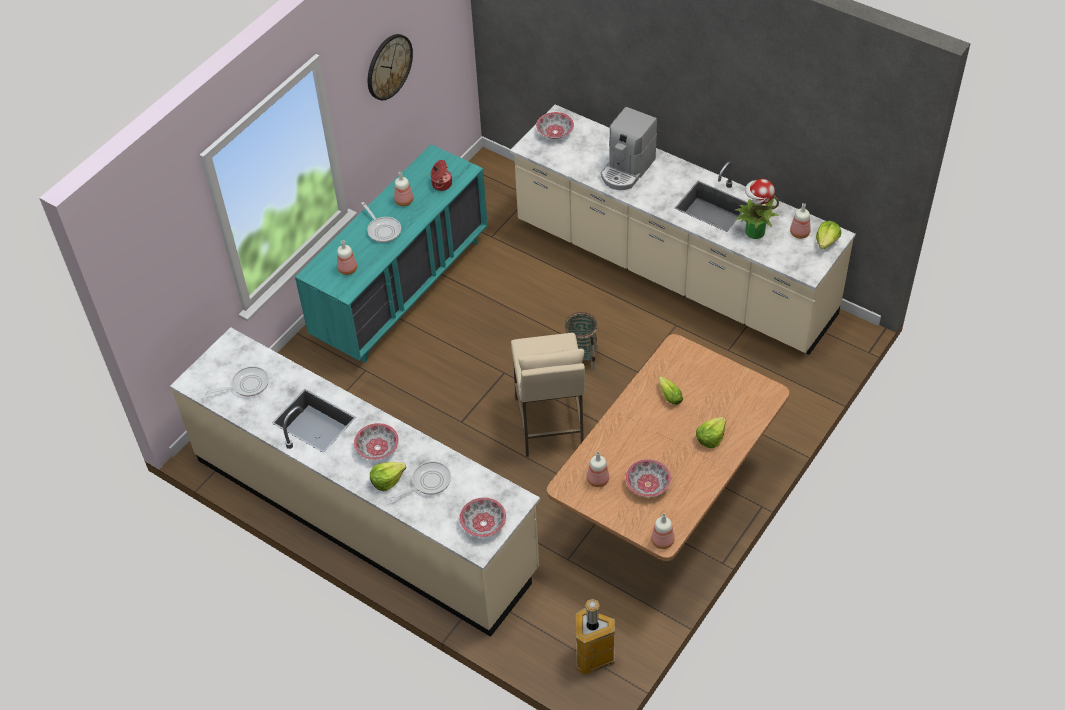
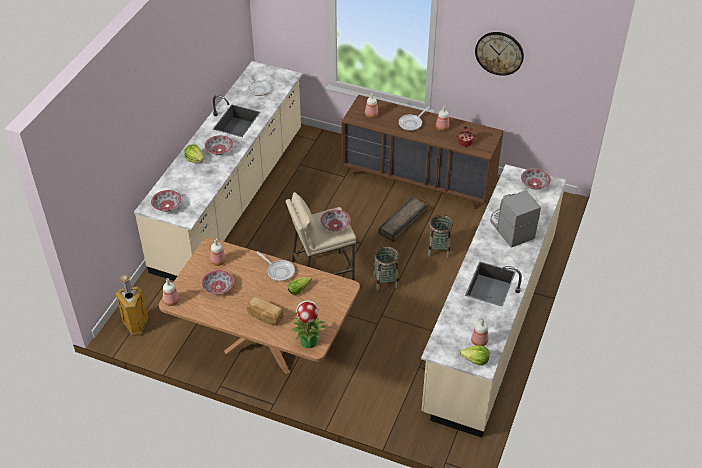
camera: 75 degrees right, 5 degrees down
(402, 289) = (419, 179): turquoise dresser -> brown dresser
(428, 482) = (196, 176): frying pan -> frying pan (279, 271)
(477, 322) = (402, 221): none -> crate
(539, 294) = (439, 249): none -> basket
(550, 348) = (335, 225): none -> bowl
(627, 169) = (510, 229): coffee machine -> coffee machine turned 45 degrees clockwise
(710, 438) = (265, 316): lettuce -> bread
(754, 232) = (470, 312): potted plant -> potted plant (308, 341)

